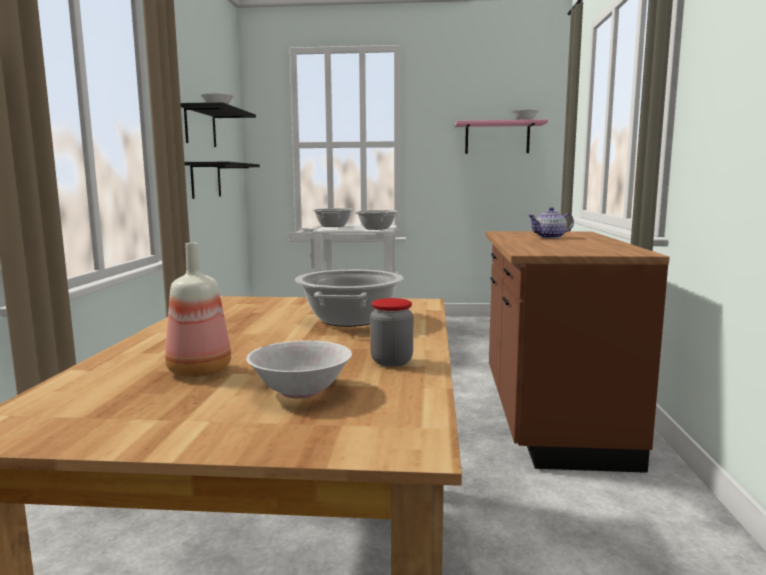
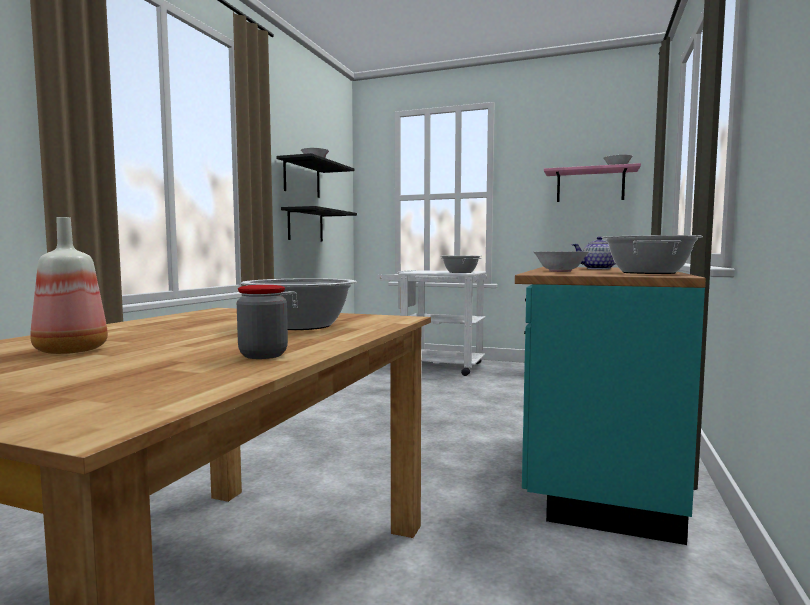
camera: 15 degrees right, 5 degrees down
(301, 391) = (115, 370): white bowl -> white bowl (560, 271)
(333, 225) = (423, 270): cooking pot -> cooking pot (648, 273)
(550, 418) = (594, 469): brown counter -> turquoise counter

